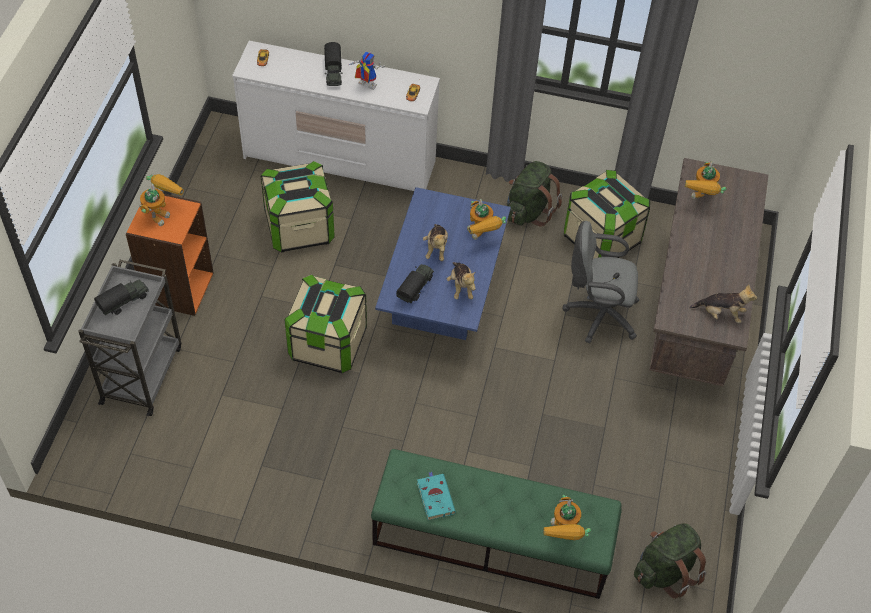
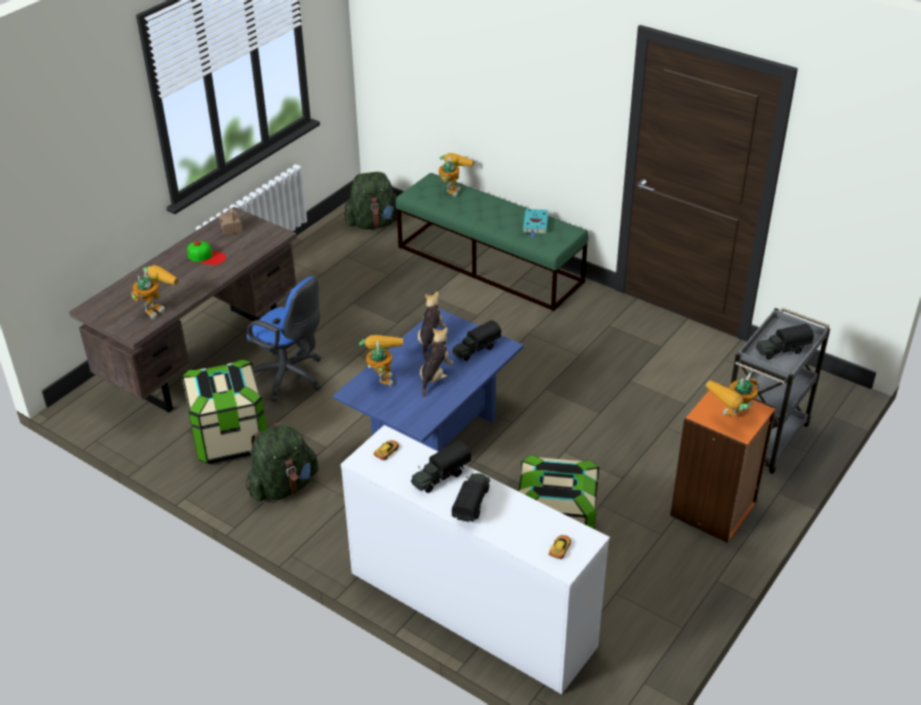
camera: 155 degrees left, 15 degrees down
(327, 344) = (567, 419): storage box -> none
(364, 86) = (440, 477): toy robot -> toy truck
(598, 314) = (290, 378): grey office chair -> blue office chair
(711, 269) = (206, 256): none -> cap
(721, 314) = (231, 228): plush toy -> toy house

